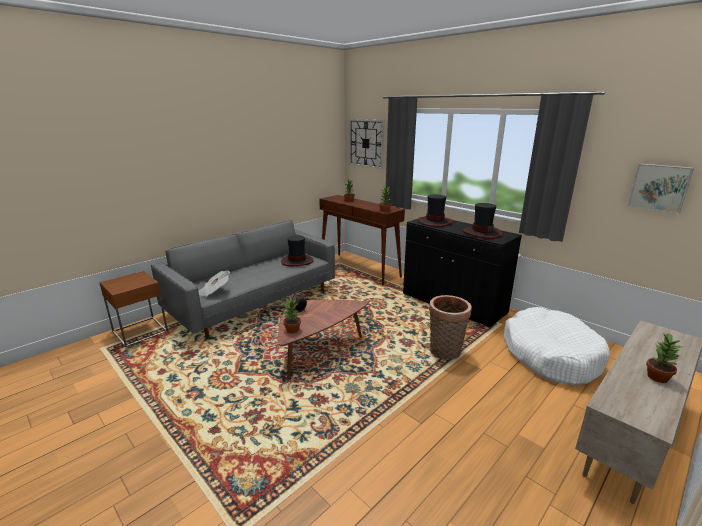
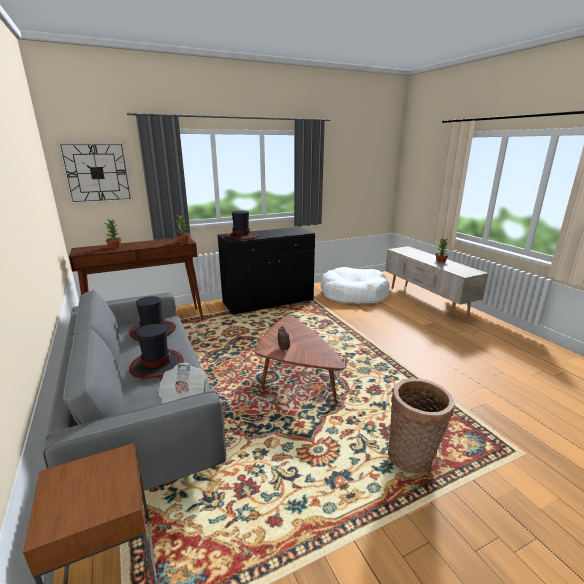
camera: 70 degrees left, 0 degrees up
(293, 330) = (320, 357): potted plant -> none
(445, 352) = (333, 323): basket -> basket (413, 458)
(481, 233) = (285, 232): hat -> hat (156, 365)
(659, 187) = (356, 177): picture -> none

